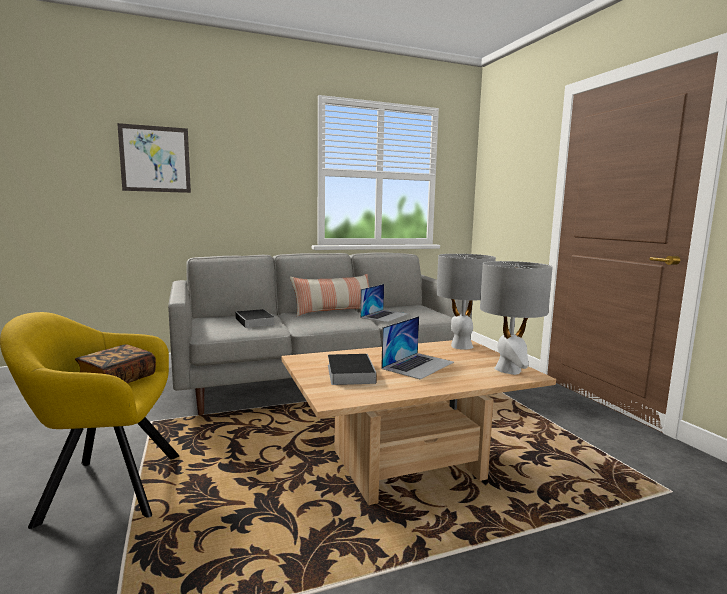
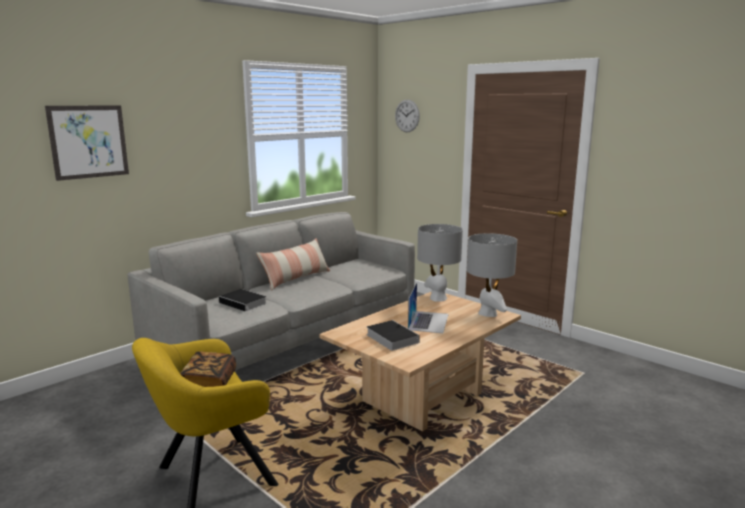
camera: 25 degrees left, 5 degrees up
(384, 315) = (346, 277): laptop -> none
(502, 158) = (407, 116): none -> wall clock

